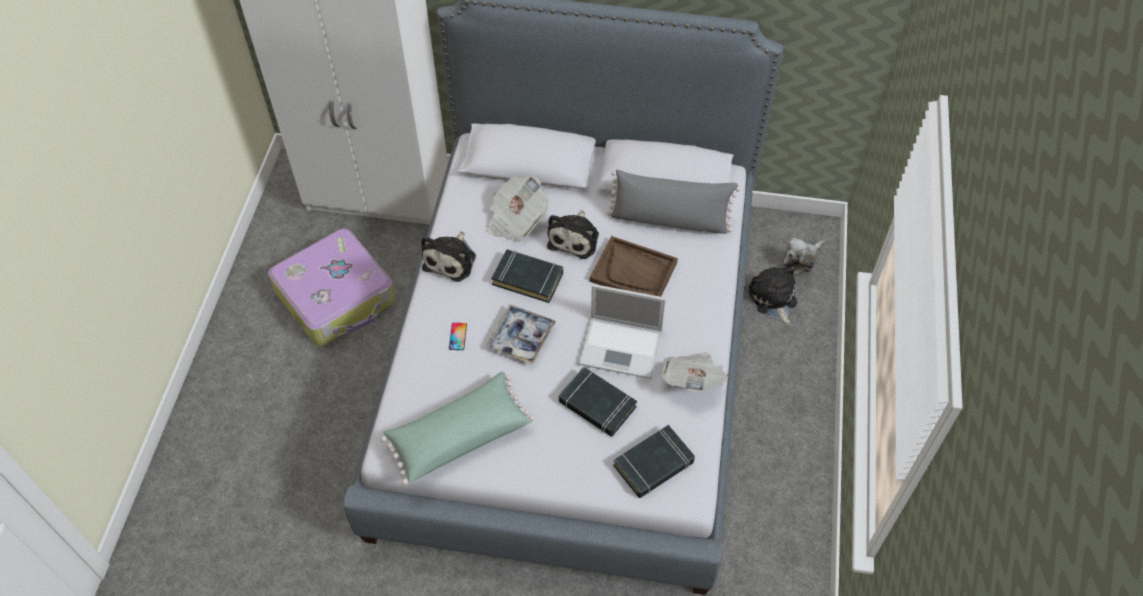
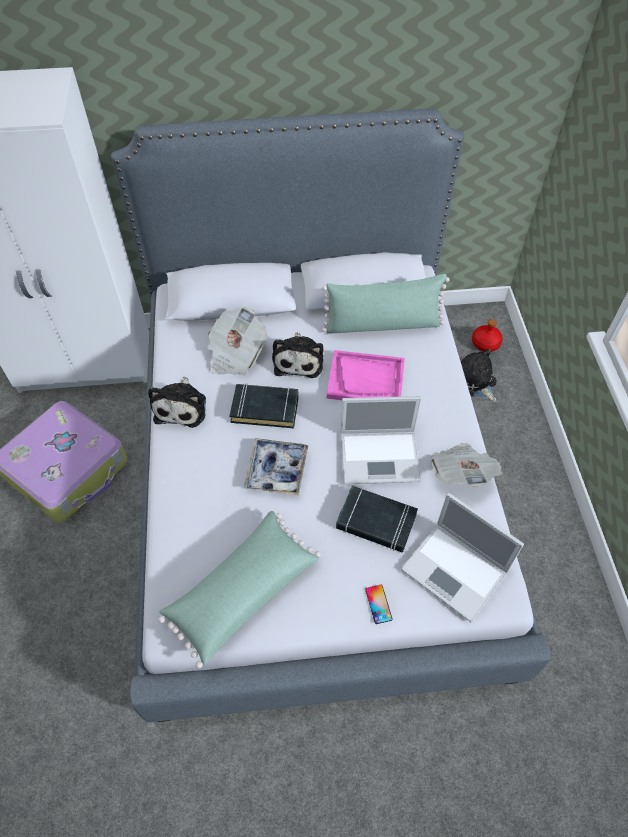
camera: 15 degrees left, 0 degrees up
(458, 336) = (210, 483): phone -> phone (378, 604)
(634, 271) = (366, 380): brown tray -> pink tray
(654, 464) = (455, 571): black book -> laptop
(670, 220) = (383, 324): grey pillow -> green pillow
(801, 260) = (485, 343): plush toy -> red bottle

